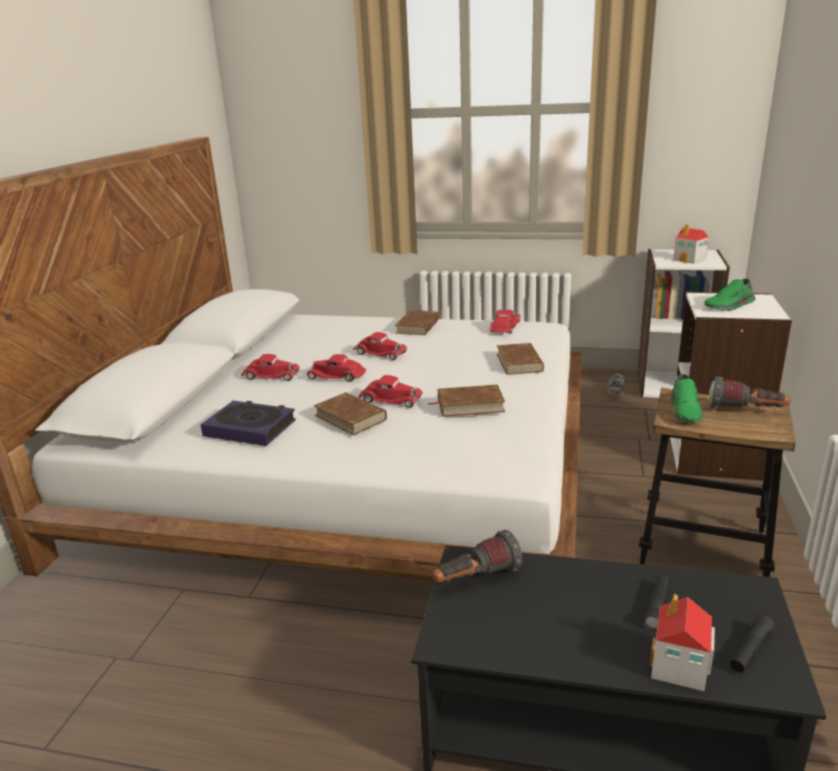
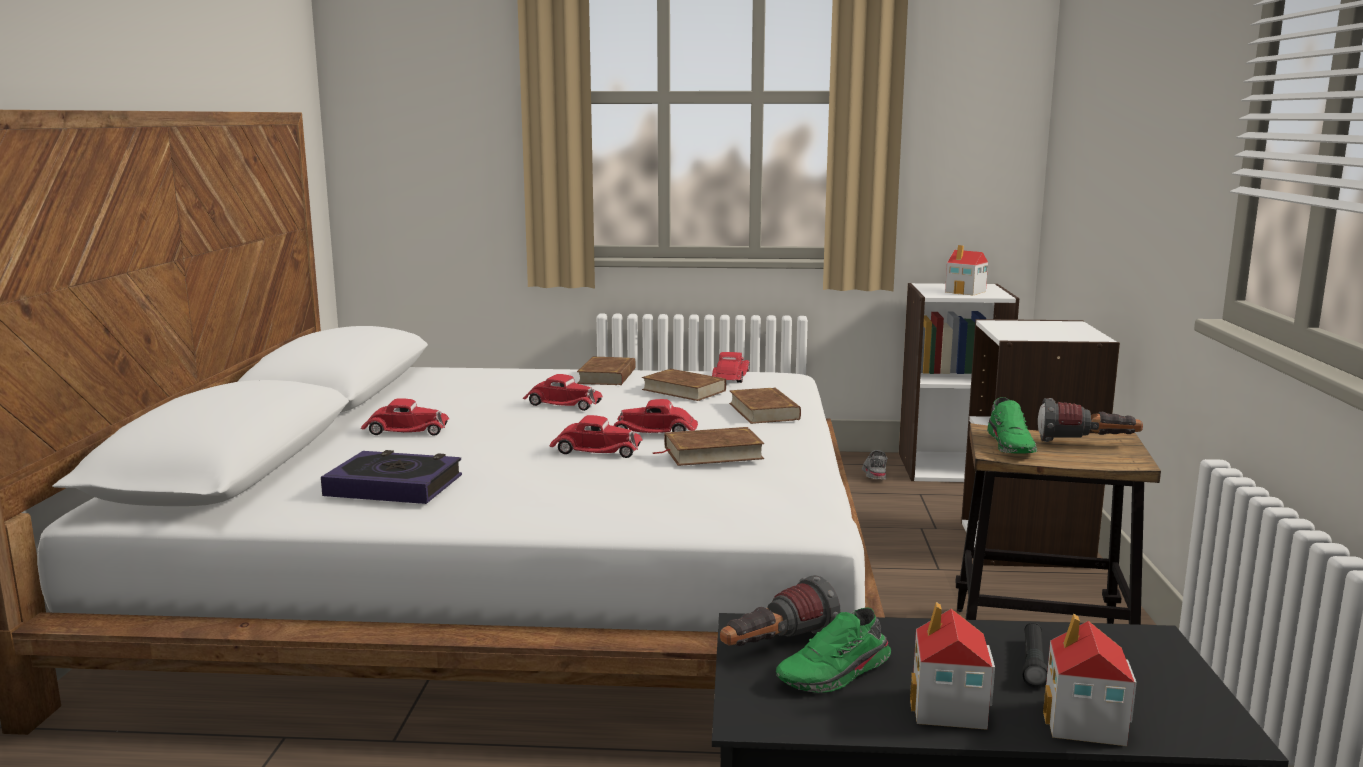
camera: 10 degrees left, 10 degrees down
(337, 376) = (507, 428): red toy car -> red toy car (656, 431)
(350, 417) = (544, 470): brown book -> brown book (683, 390)
(583, 645) = (949, 708): none -> toy house
(730, 306) = (1037, 331): green shoe -> green shoe (835, 674)
(750, 650) = (1169, 700): black flashlight -> none

